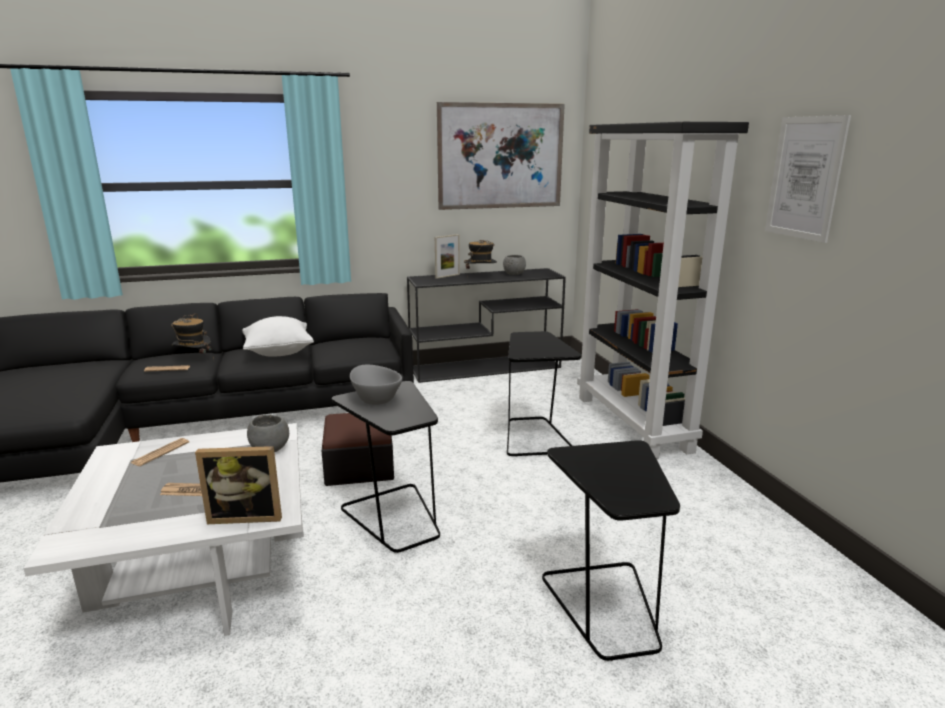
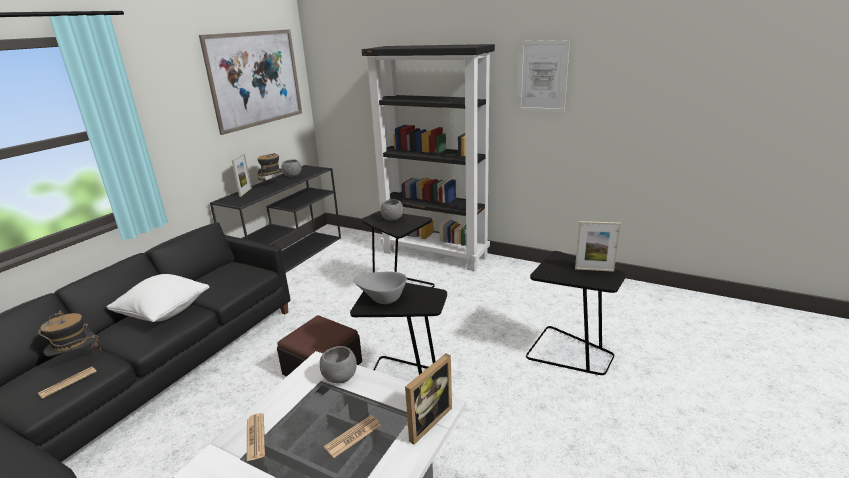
camera: 45 degrees left, 5 degrees up
(540, 342) = (392, 219): none -> grey bowl
(642, 482) = (594, 269): none -> picture frame

